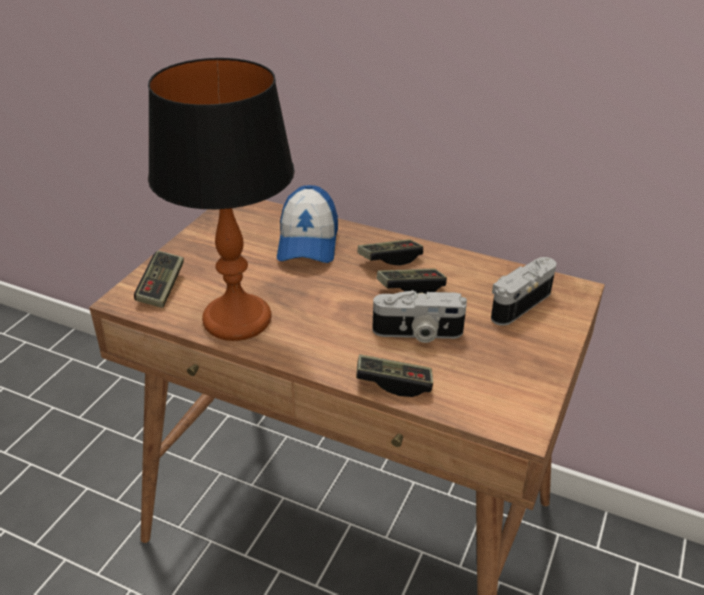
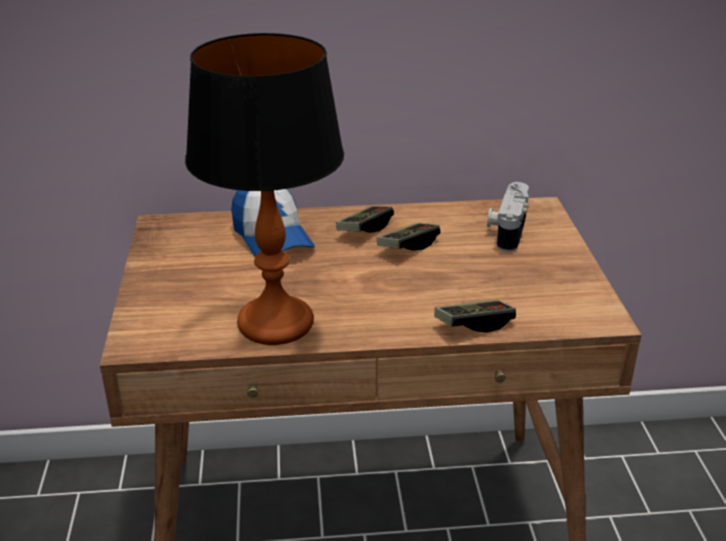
camera: 30 degrees left, 5 degrees down
(161, 288) = (164, 322): game controller -> none
(417, 334) = (452, 280): camera -> none

